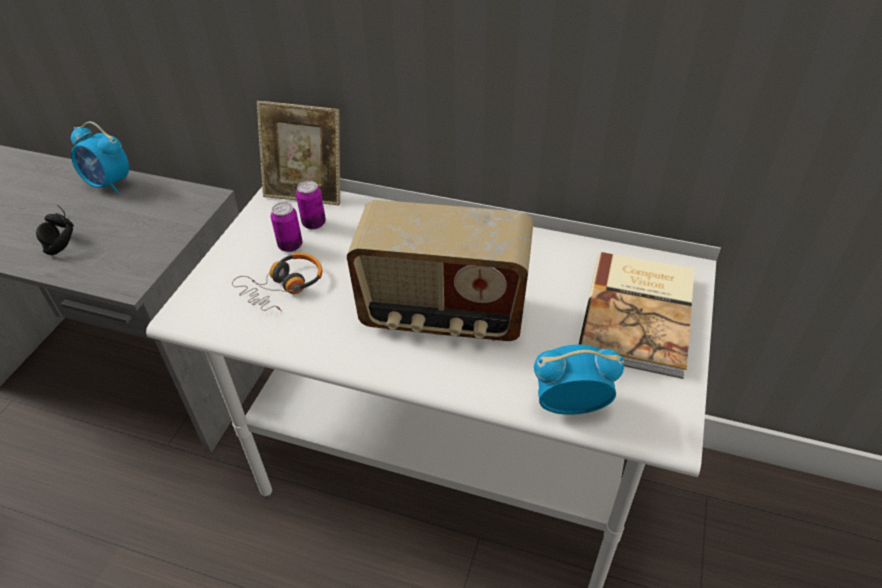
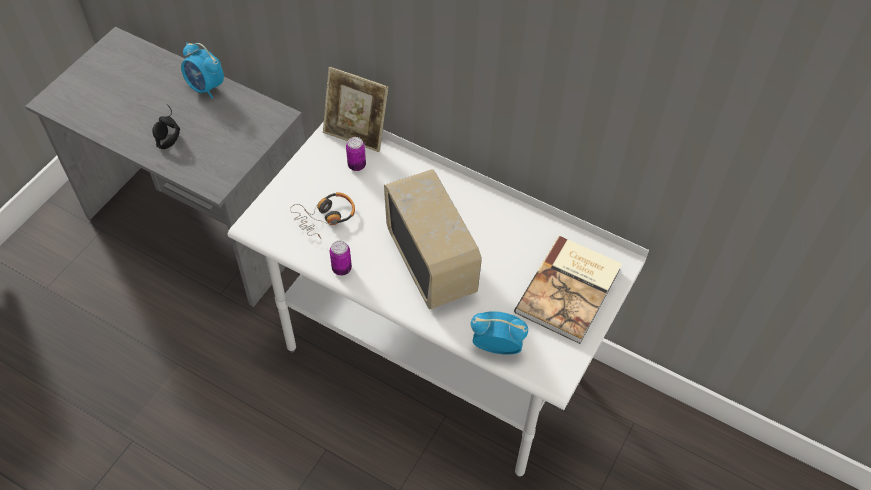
camera: 10 degrees right, 10 degrees up
(290, 246) = (336, 182): can -> can (341, 268)
(443, 315) = (432, 262): radio -> radio turned 135 degrees counterclockwise

